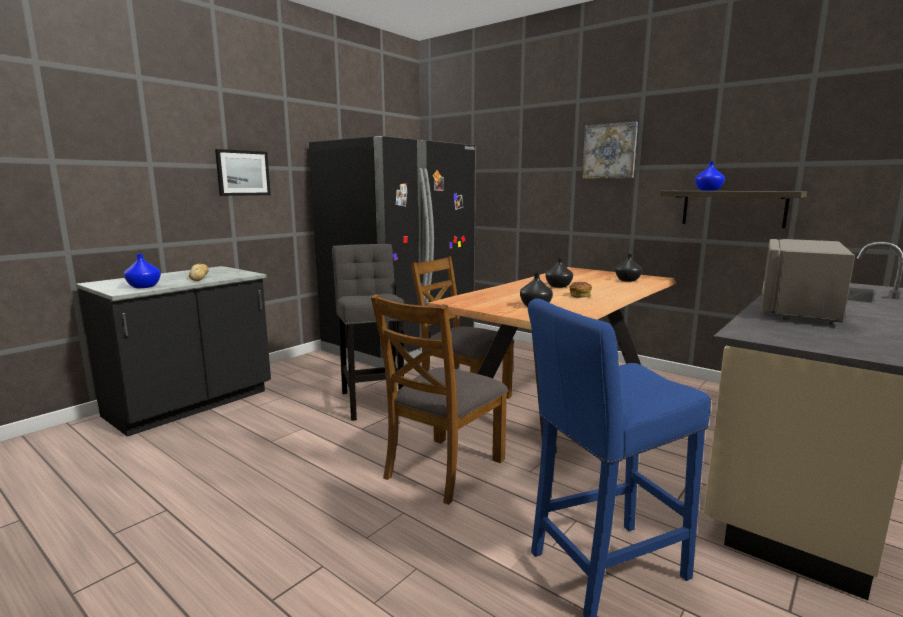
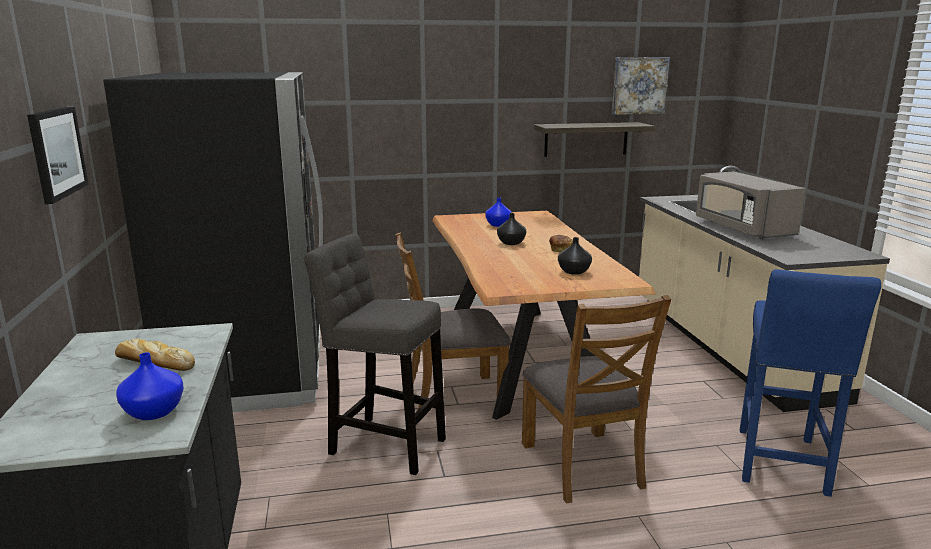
camera: 50 degrees left, 5 degrees up
(609, 151) = (466, 82): picture -> picture (639, 85)
(627, 280) = (530, 221): black vase -> none
(707, 190) = (576, 125): blue vase -> blue vase (498, 225)

